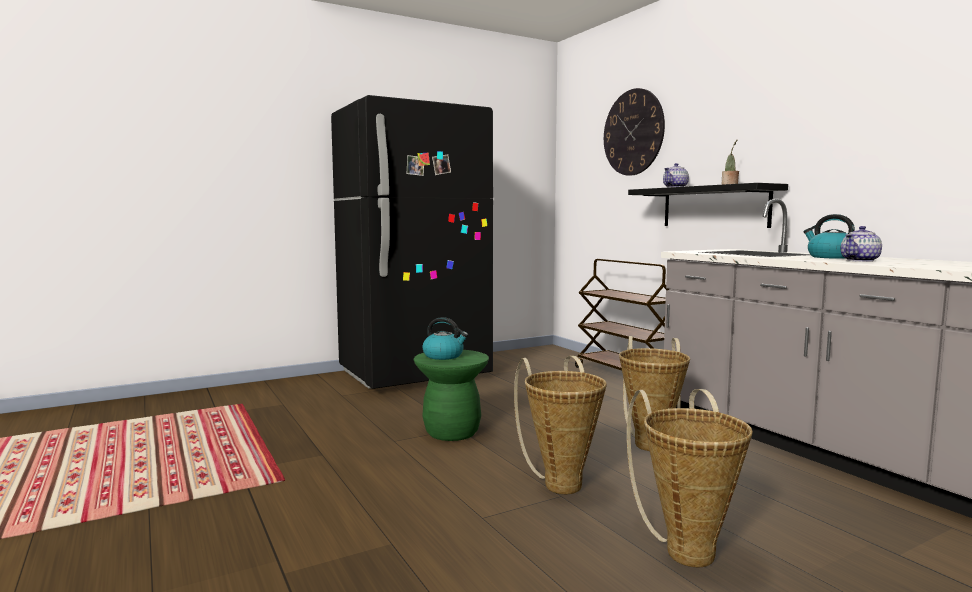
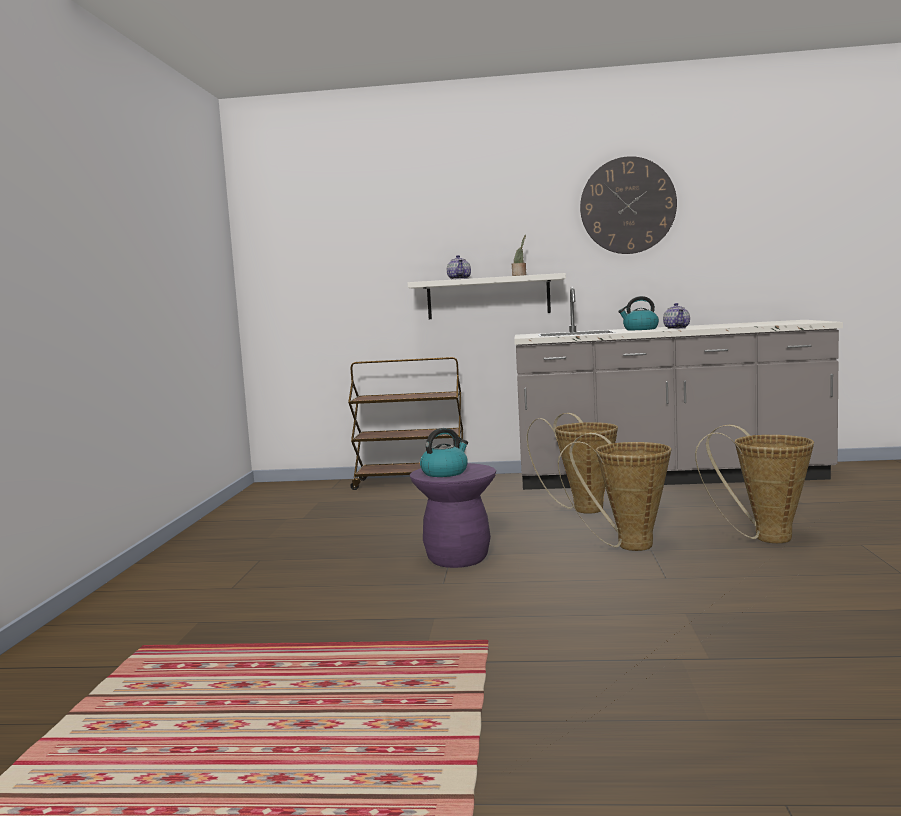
camera: 55 degrees left, 0 degrees up
(414, 375) = (228, 546): black fridge -> none
(452, 432) = (457, 559): green stool -> purple stool
(633, 132) = (371, 221): wall clock -> wall clock (628, 205)
(714, 207) = (488, 297): black shelf -> white shelf

